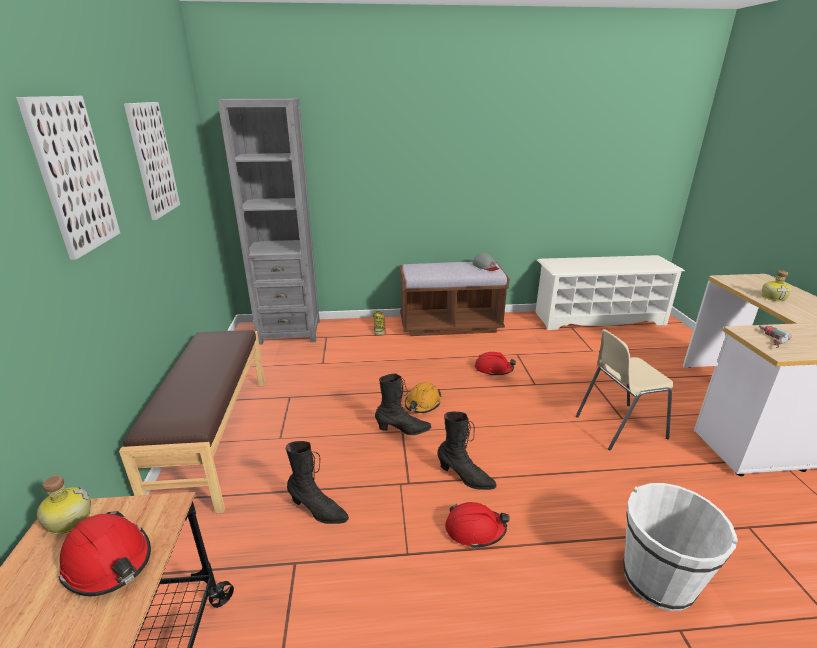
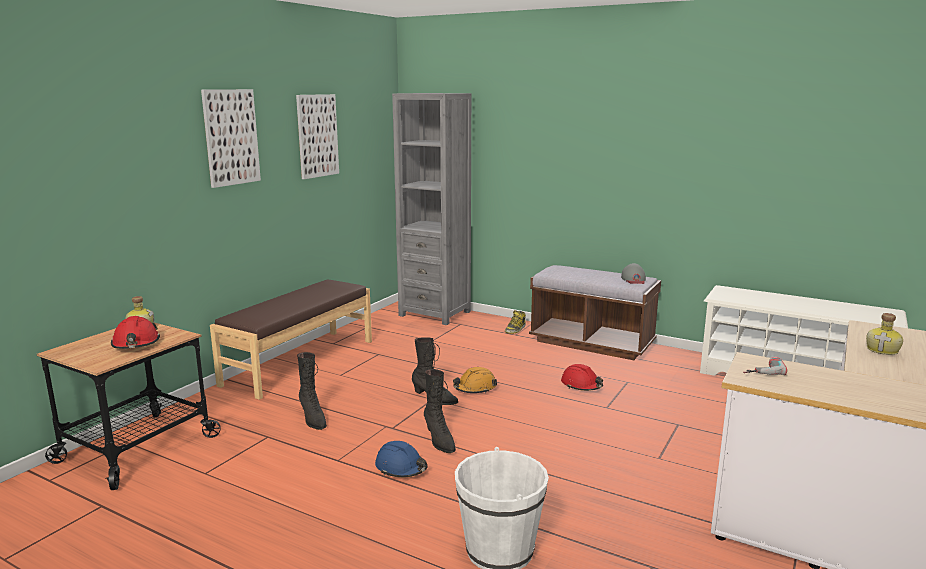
camera: 35 degrees right, 10 degrees down
(475, 529) = (401, 468): red hard hat -> blue hard hat
(618, 426) = (643, 462): beige chair -> none

